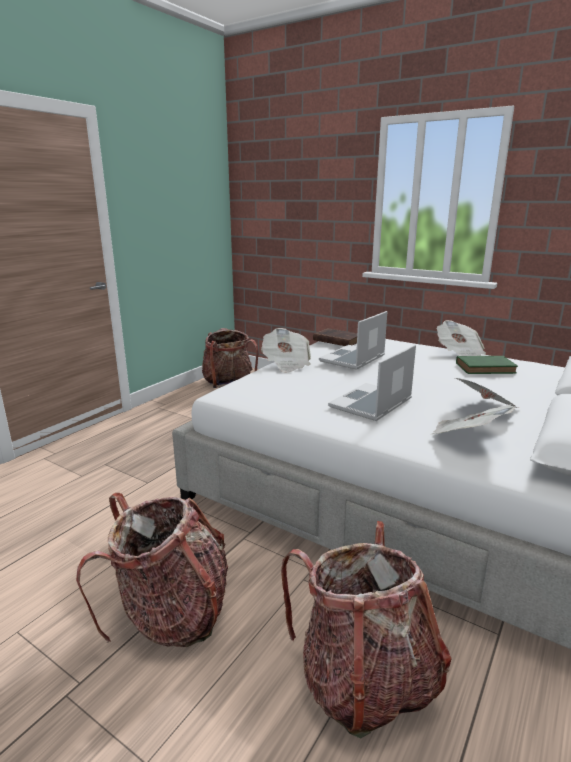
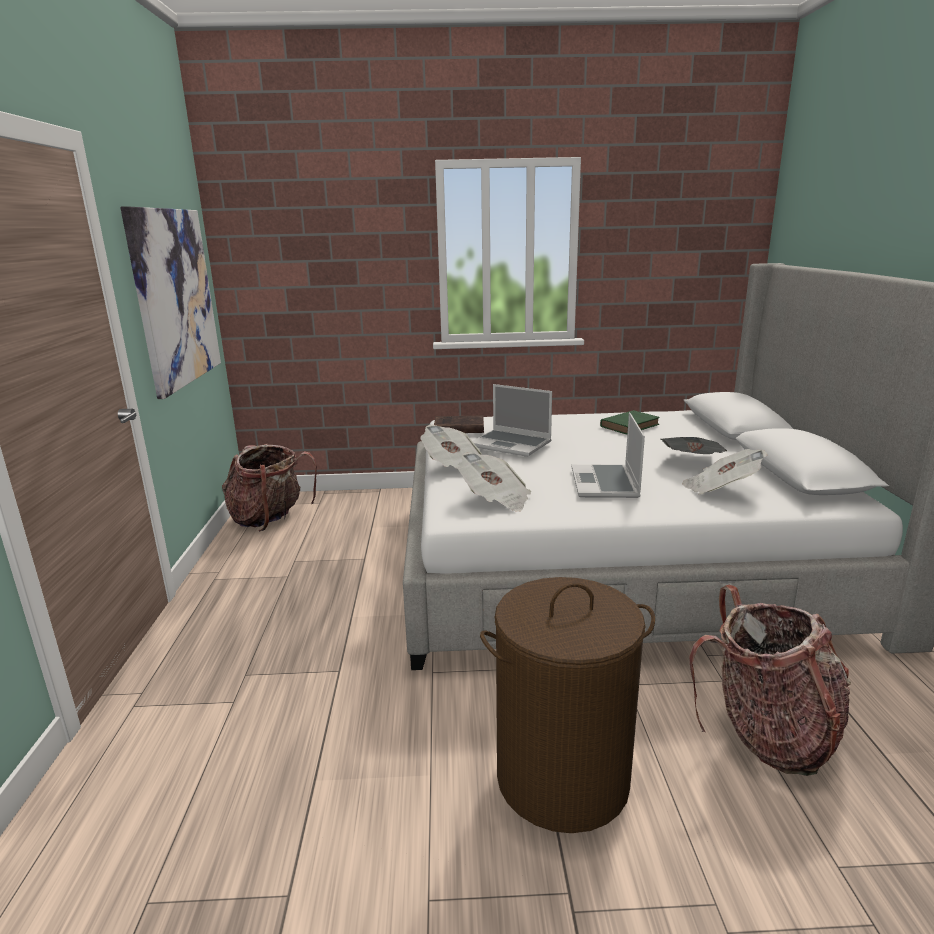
camera: 35 degrees left, 0 degrees up
(172, 614) = (562, 779): backpack -> brown laundry basket
(178, 219) = (175, 297): none -> picture
(352, 359) = (512, 444): laptop -> laptop turned 60 degrees counterclockwise
(459, 353) = (585, 416): newspaper -> newspaper (495, 499)

